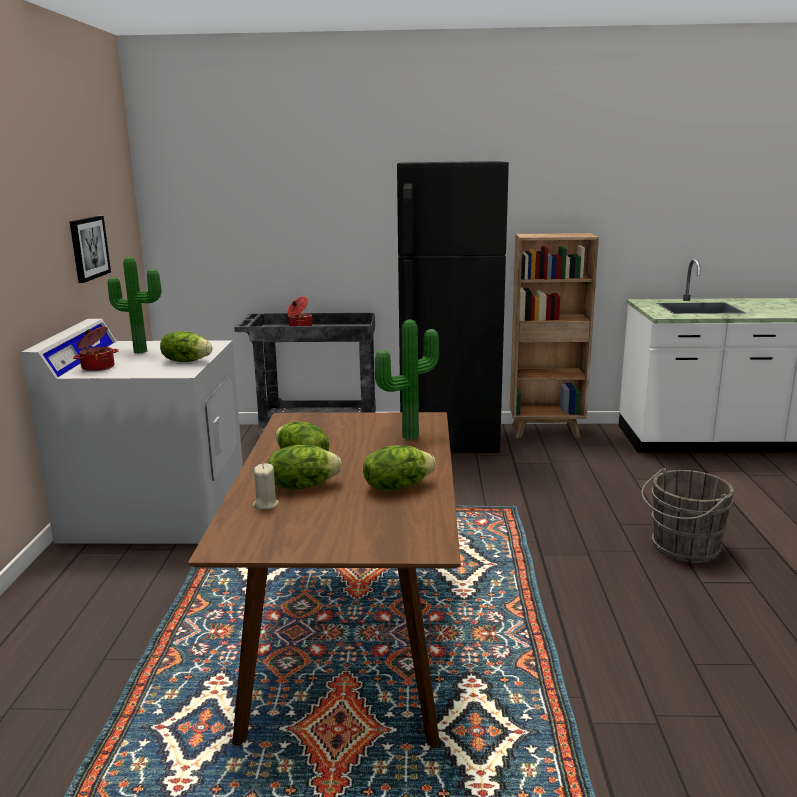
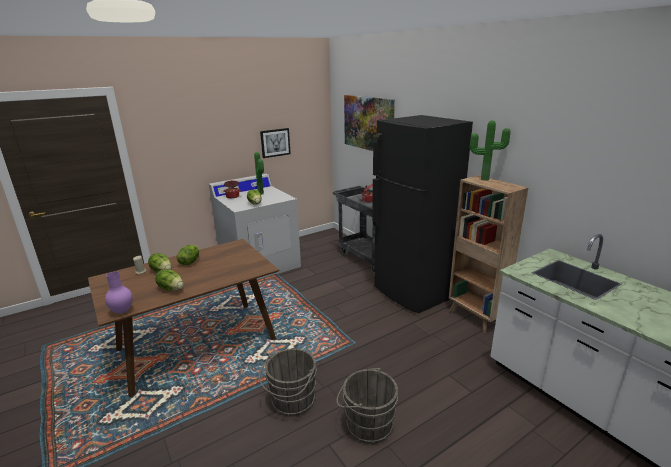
camera: 55 degrees right, 5 degrees up
(262, 193) = (368, 123): none -> picture
(408, 435) = (236, 271): potted plant -> potted plant (484, 179)
(432, 535) = (123, 311): none -> purple vase
(600, 585) = (291, 402): none -> grey bucket

